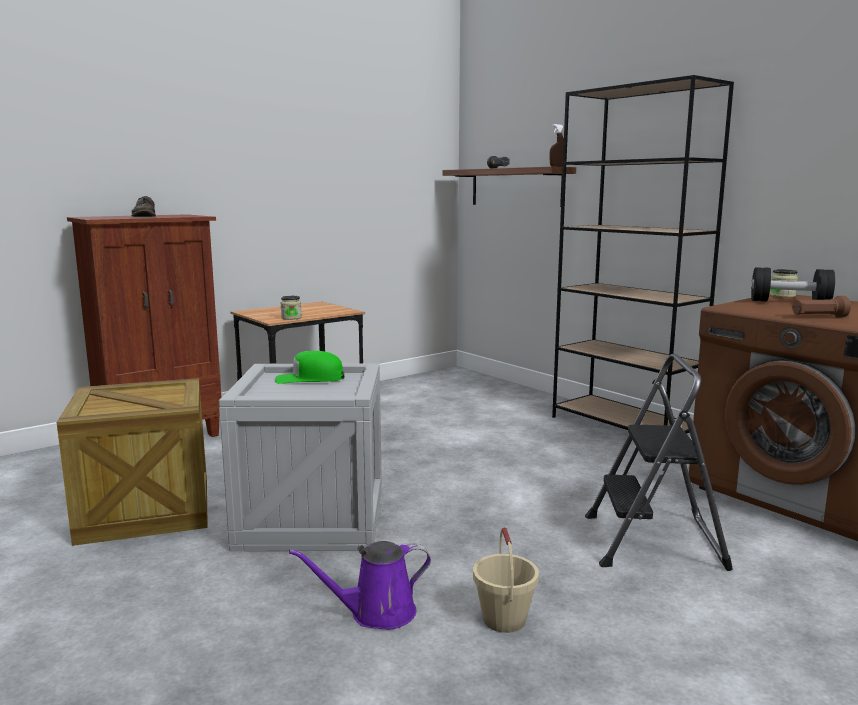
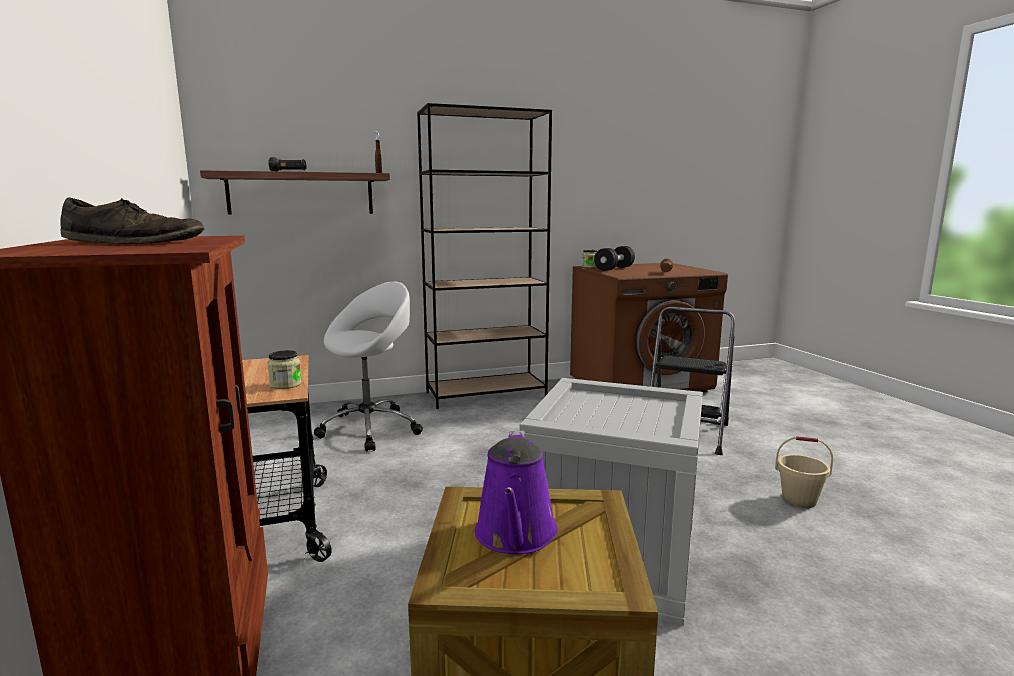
camera: 70 degrees left, 0 degrees up
(310, 379) = (588, 410): green cap -> none
(376, 613) = (802, 549): purple watering can -> purple watering can (515, 536)
(479, 406) = (371, 428): none -> white office chair

